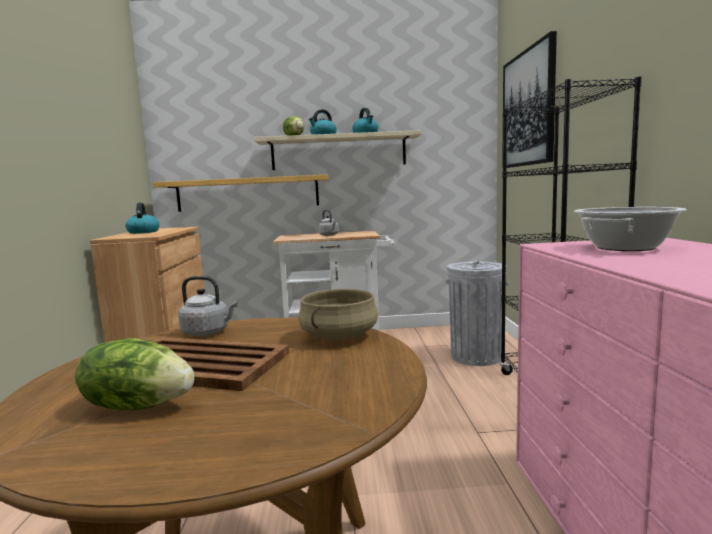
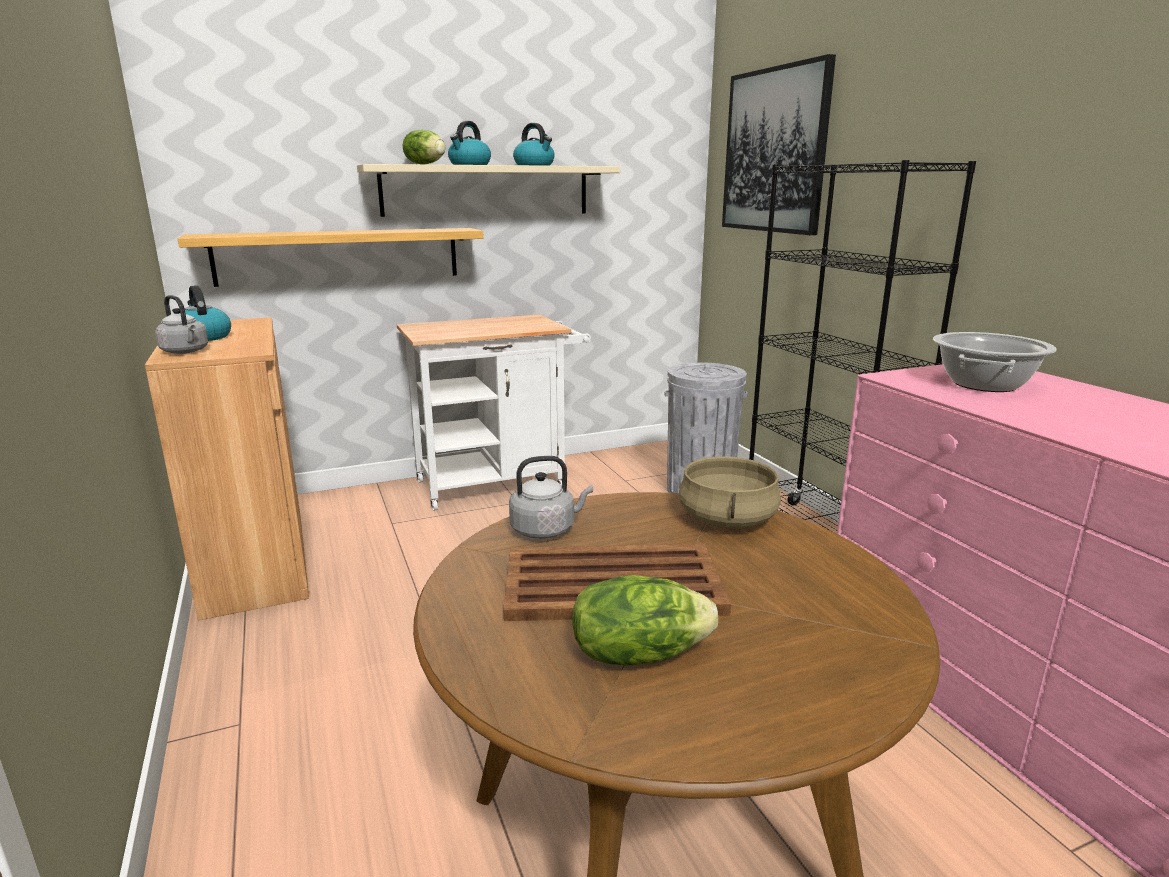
camera: 20 degrees left, 10 degrees up
(329, 235) = (488, 327): grey kettle -> grey kettle (186, 352)

